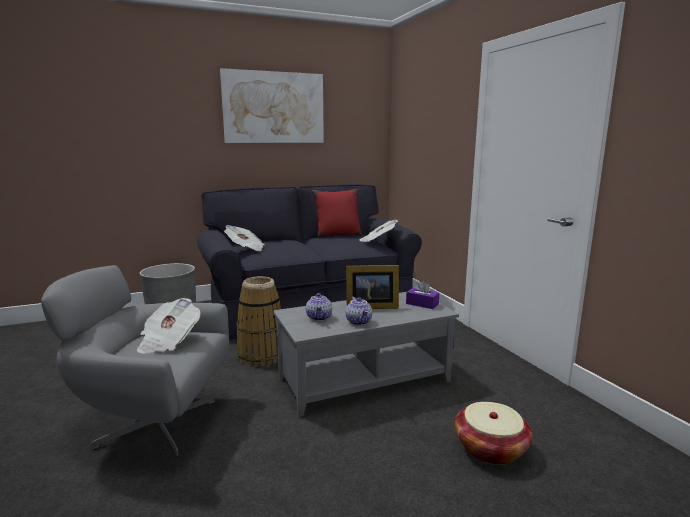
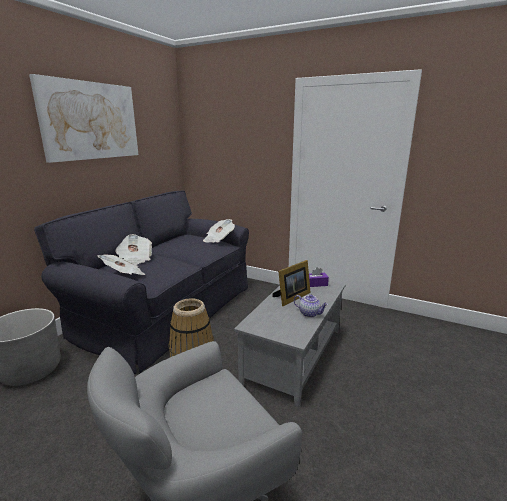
camera: 40 degrees left, 5 degrees up
(168, 341) = (210, 402): newspaper -> newspaper (135, 259)
(319, 317) = (279, 320): teapot -> none
(337, 235) = (172, 240): red pillow -> none
(490, 448) = (411, 365): basket -> none

